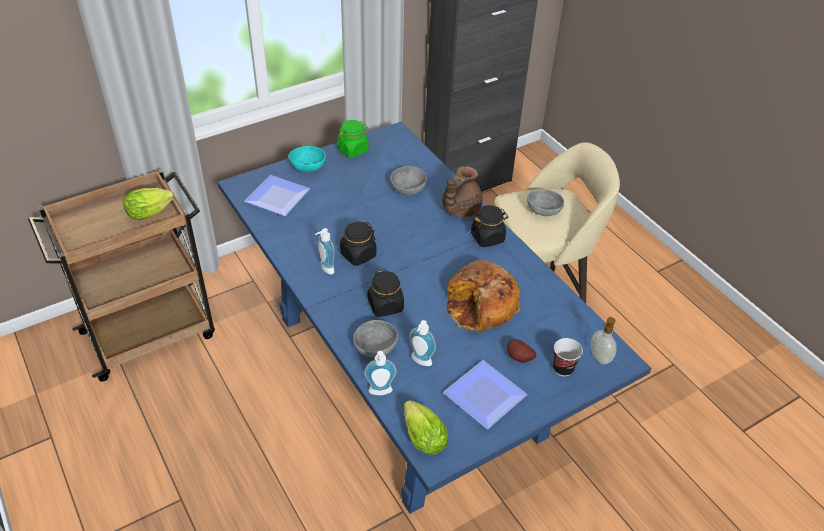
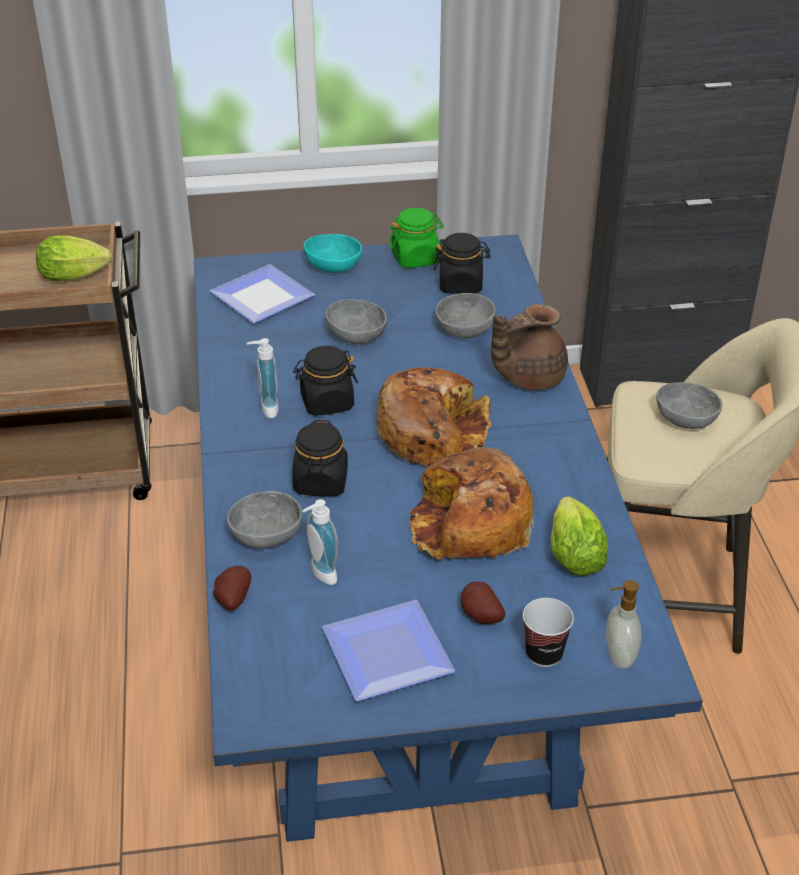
camera: 25 degrees right, 5 degrees down
(349, 208) = (356, 335): none -> grey bowl
(380, 393) = (231, 599): soap dispenser -> potato
(421, 436) = (252, 679): lettuce -> lettuce (573, 552)
(428, 256) = (432, 431): none -> bread
(487, 237) = (546, 428): black jar -> black jar (461, 284)

